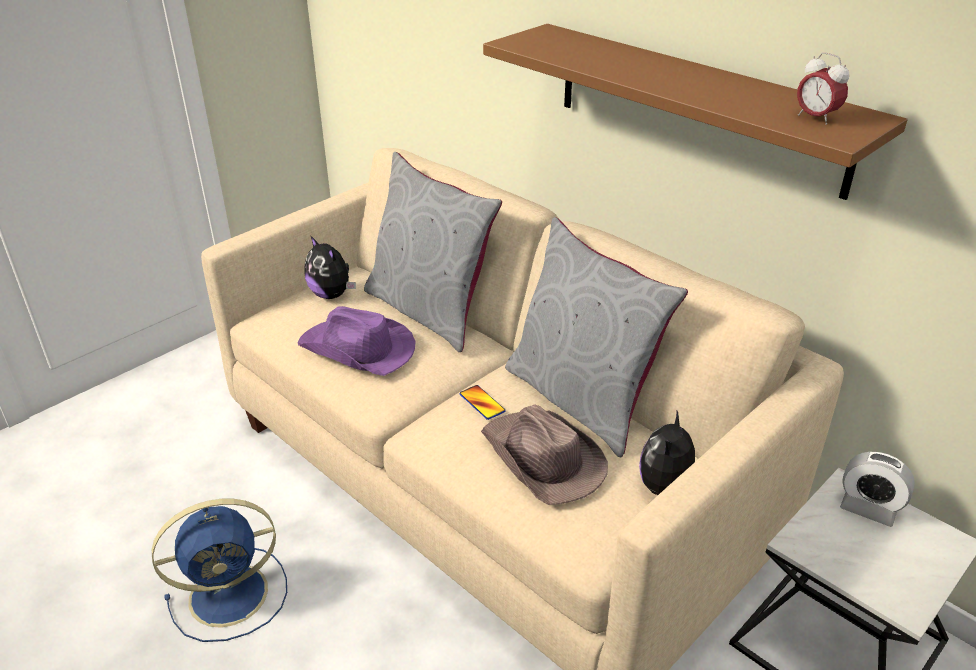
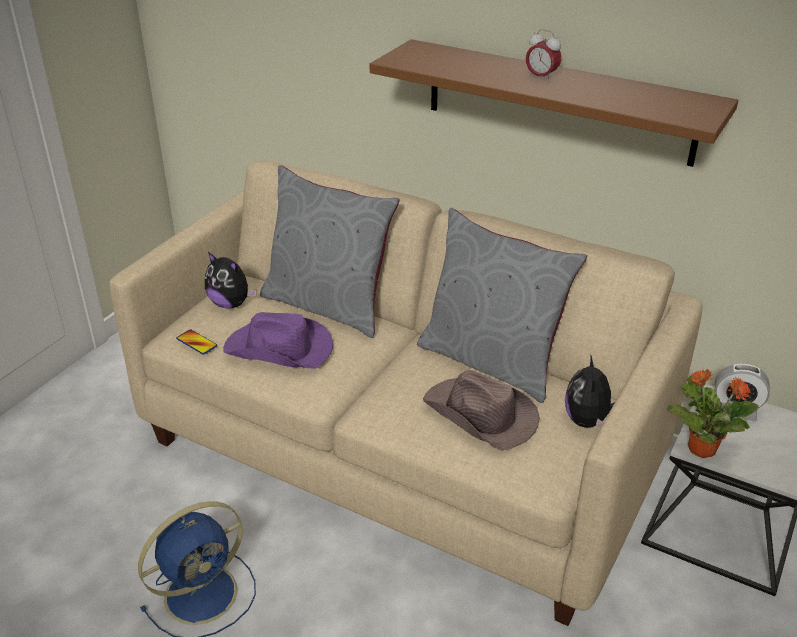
camera: 15 degrees left, 0 degrees up
(482, 403) = (410, 378): phone -> phone (196, 343)
(807, 547) = (701, 448): none -> potted plant
(816, 118) = (674, 106): alarm clock -> alarm clock (541, 78)

